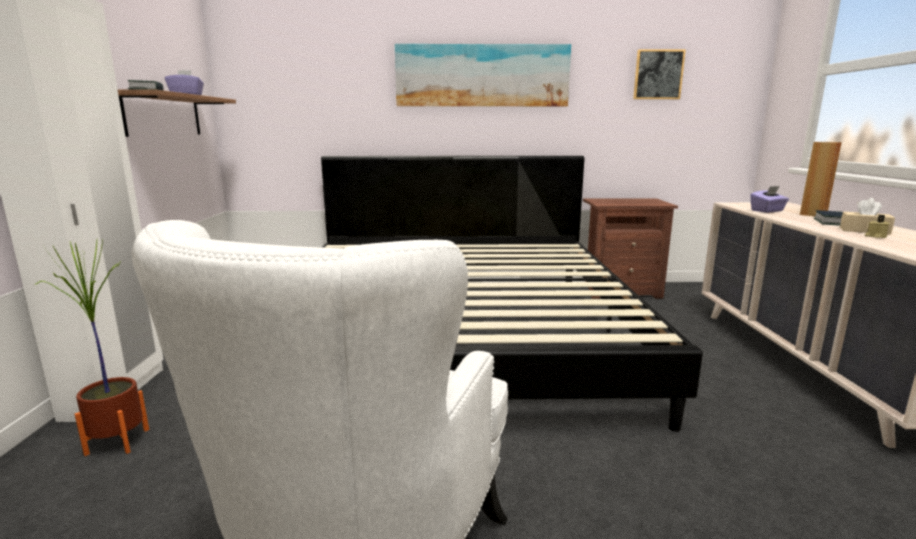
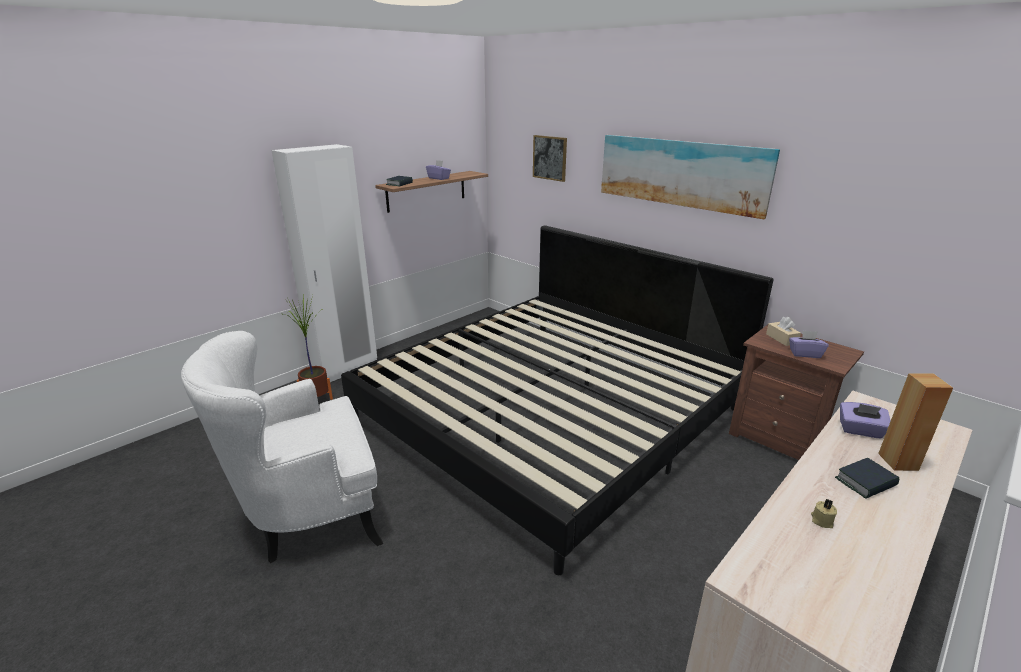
camera: 45 degrees right, 10 degrees up
(638, 203) = (805, 354): none -> purple tissue box
(658, 74) = (899, 198): picture -> picture (550, 158)
(864, 231) = (847, 509): beige tissue box -> beige tissue box (781, 339)

